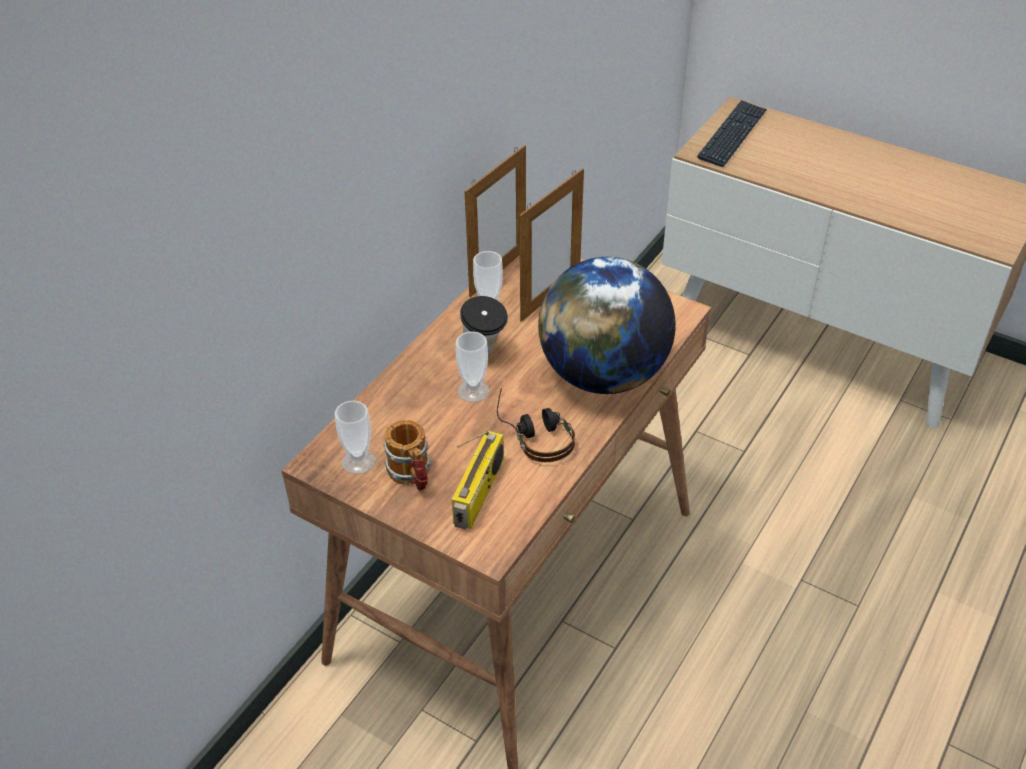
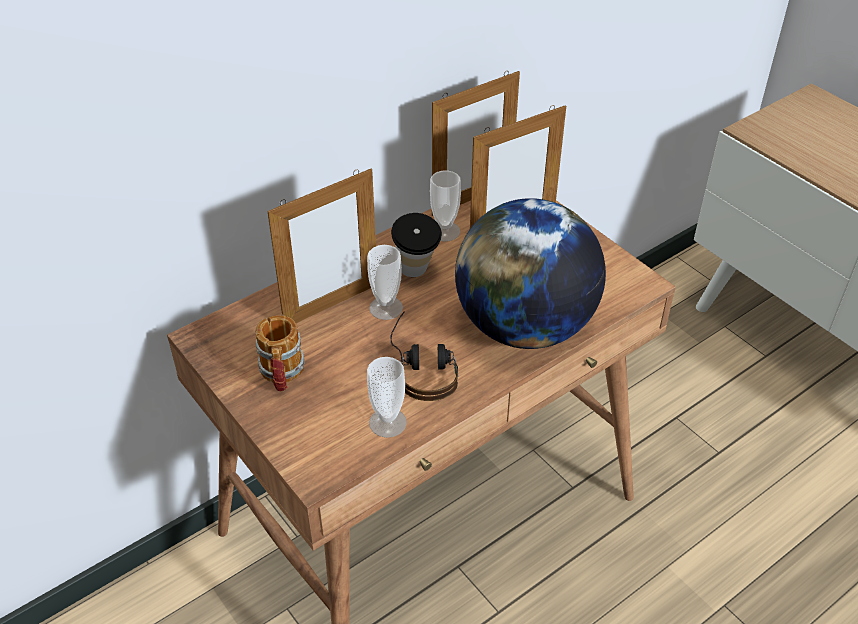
camera: 20 degrees right, 0 degrees up
(358, 461) = (240, 346): cup -> cup (387, 422)
(422, 402) = (331, 305): none -> picture frame
(479, 493) = (336, 411): radio -> none
(732, 135) = (796, 121): keyboard -> none

